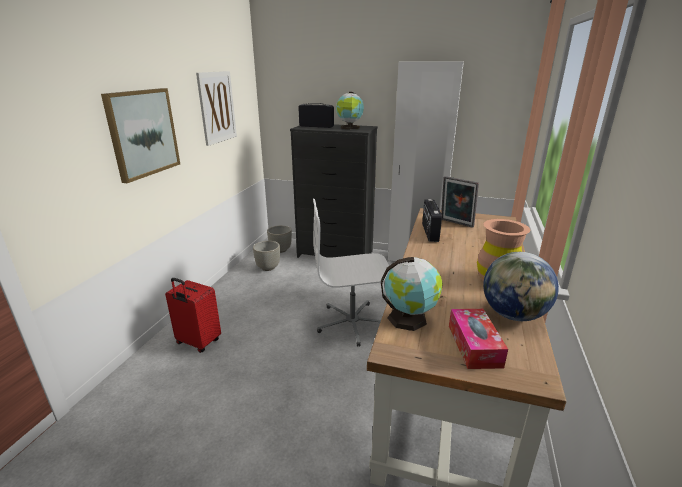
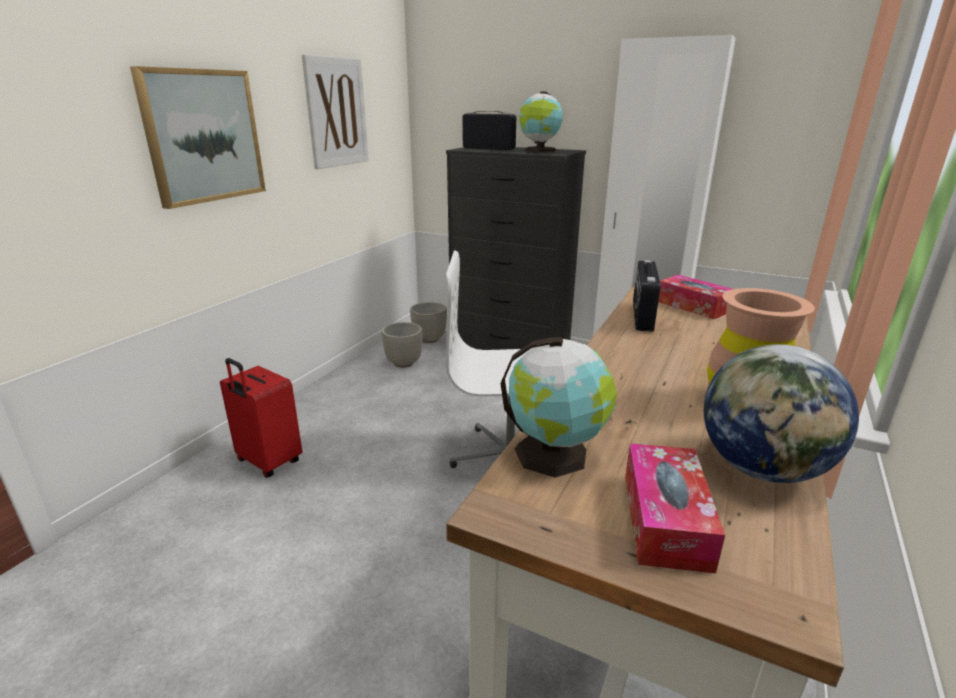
camera: 10 degrees right, 0 degrees up
(456, 223) = (693, 306): picture frame -> tissue box

